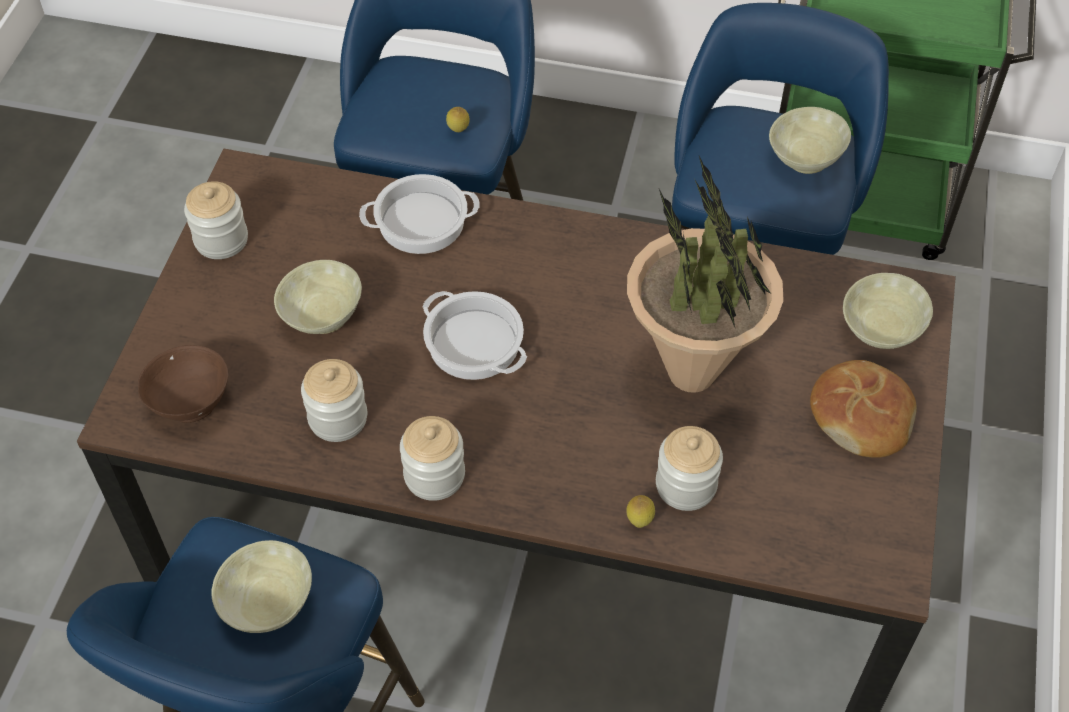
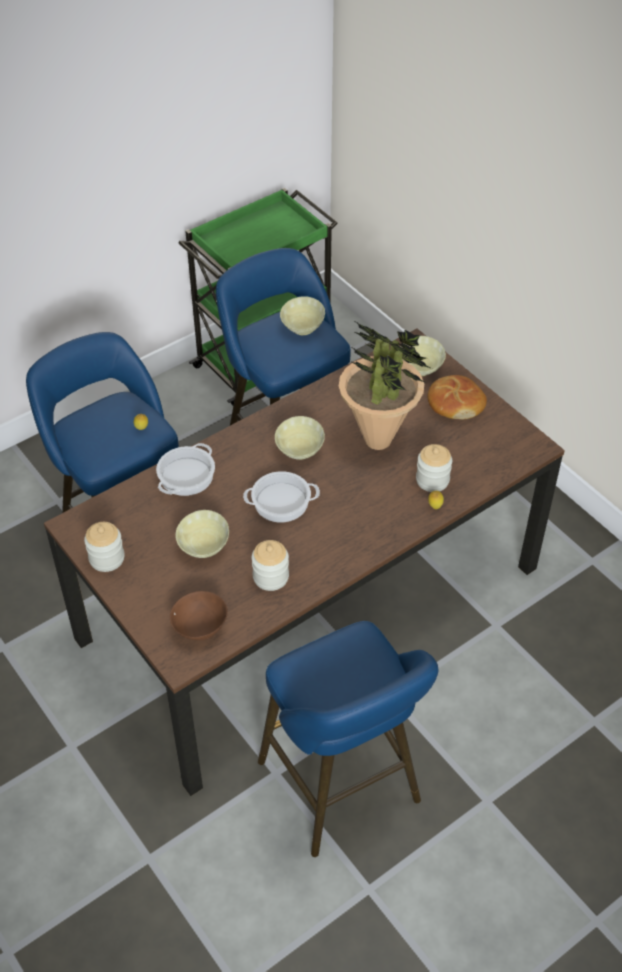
camera: 50 degrees left, 5 degrees down
(267, 604) = (347, 666): beige bowl -> beige bowl (299, 451)
(434, 475) = (340, 561): jar -> none

